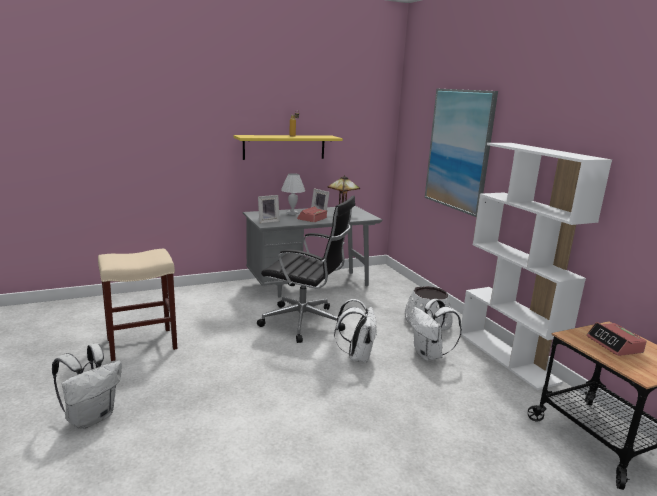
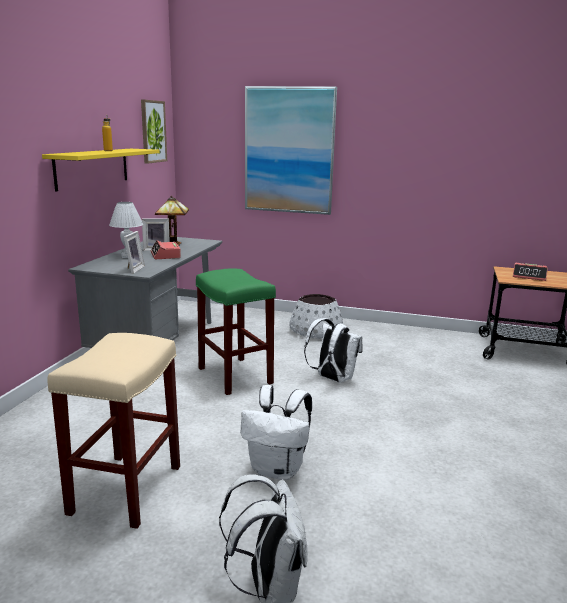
camera: 50 degrees left, 0 degrees up
(305, 323) = (236, 376): black office chair -> green stool
(365, 123) = (153, 131): none -> picture
(429, 355) = (367, 352): white backpack -> white backpack (278, 469)
(507, 357) = (402, 330): white bookcase -> none

